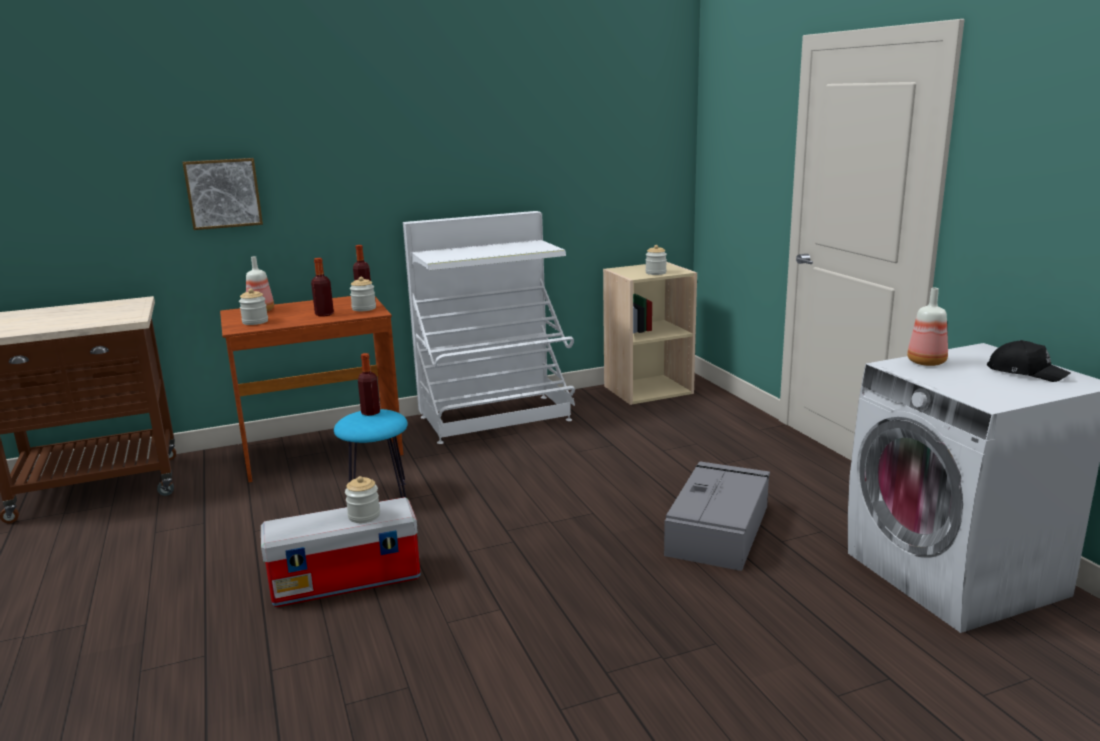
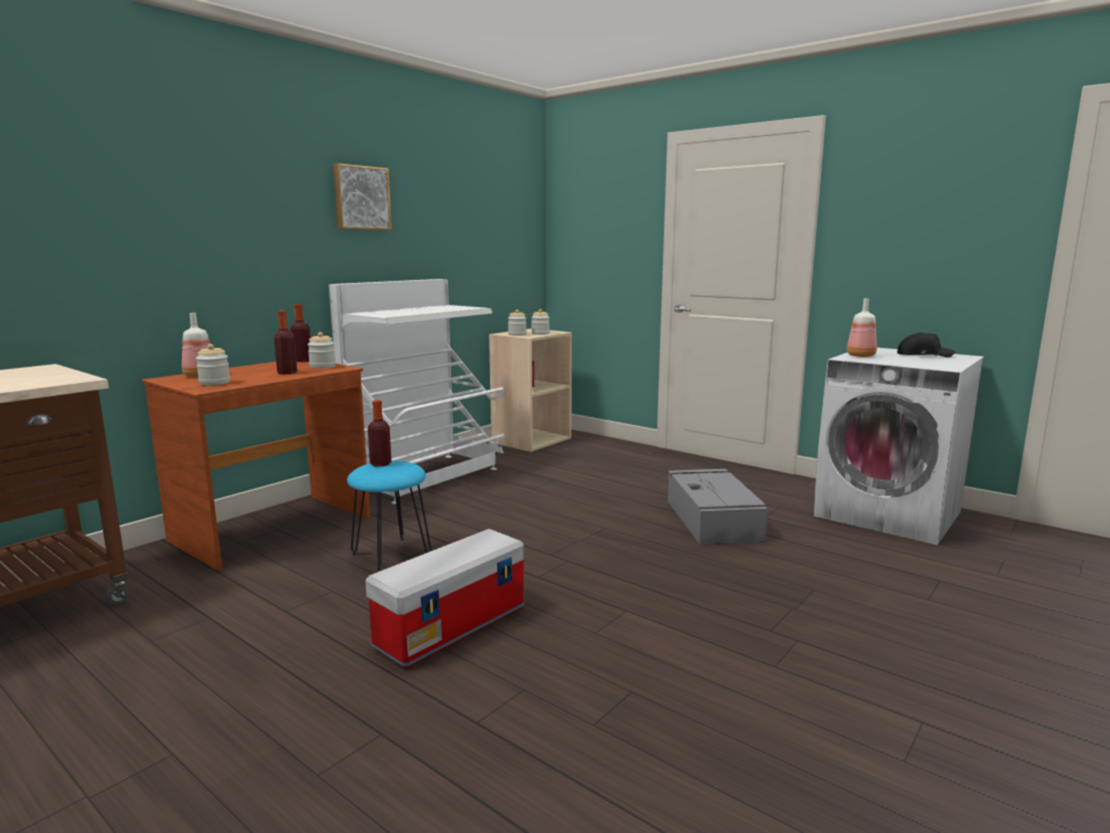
camera: 30 degrees left, 5 degrees down
(223, 193) = (143, 242): picture -> picture (361, 198)
(364, 516) = (472, 549): jar -> jar (517, 334)

